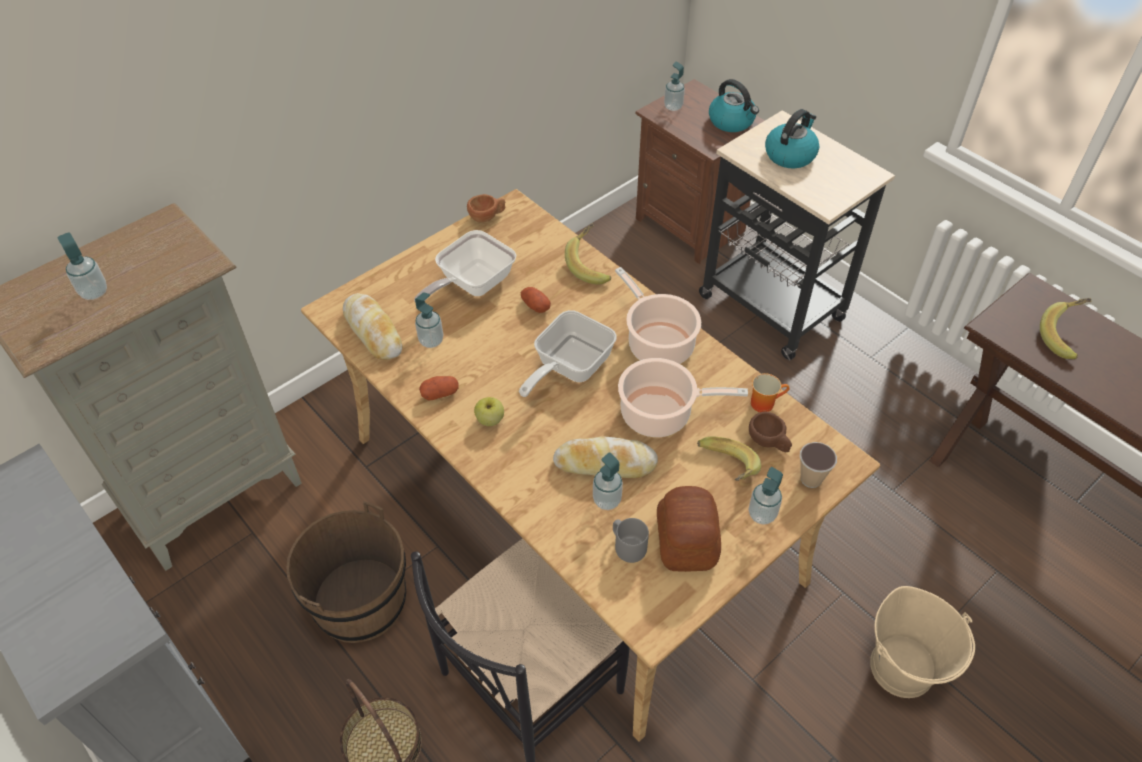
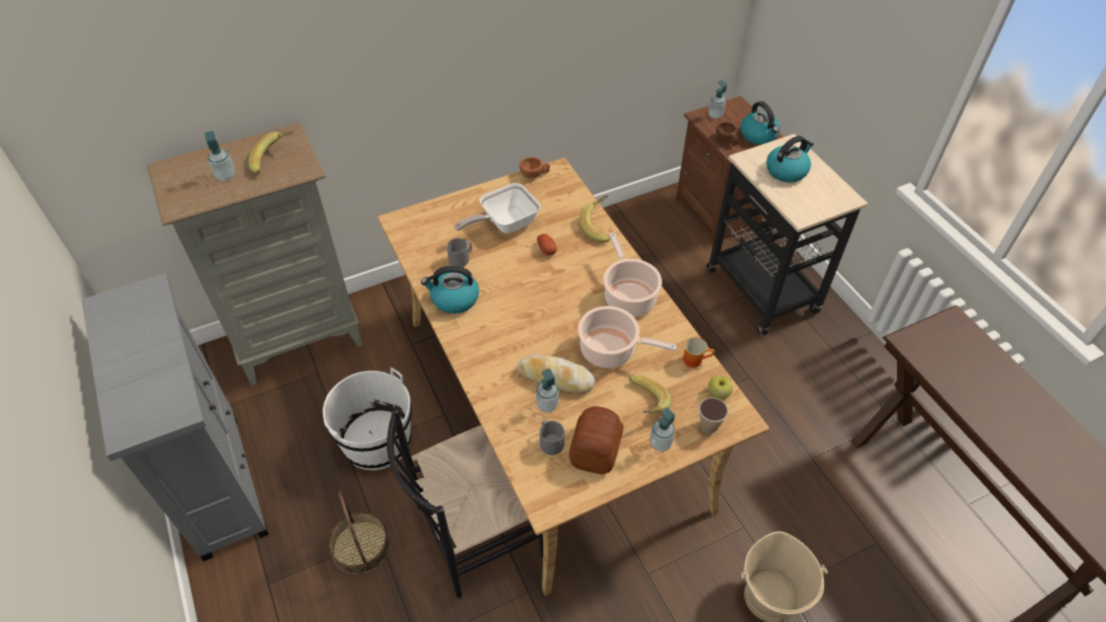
camera: 15 degrees right, 0 degrees up
(360, 601) = (376, 440): brown bucket -> white bucket
(373, 332) = (422, 244): bread -> none
(431, 341) = (461, 259): soap dispenser -> grey mug
(440, 393) = (454, 299): potato -> kettle
(490, 420) = (483, 326): apple -> apple (718, 393)
(568, 367) = (554, 300): frying pan -> none
(769, 442) = (686, 391): brown cup -> brown cup (726, 140)
(1065, 337) = (966, 363): banana -> banana (274, 160)

